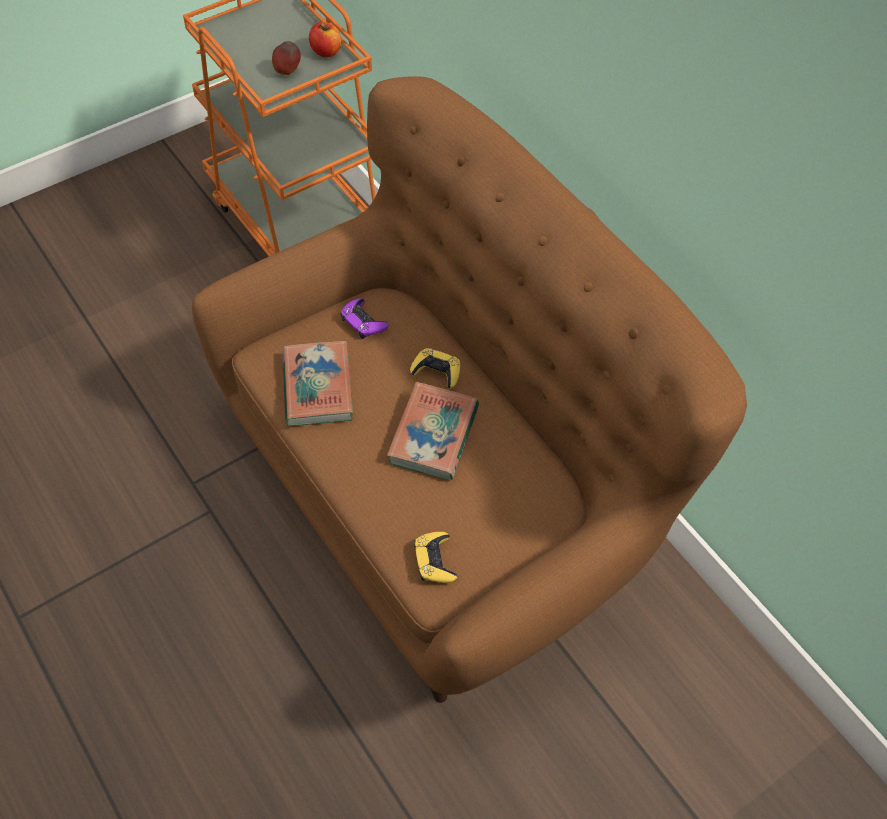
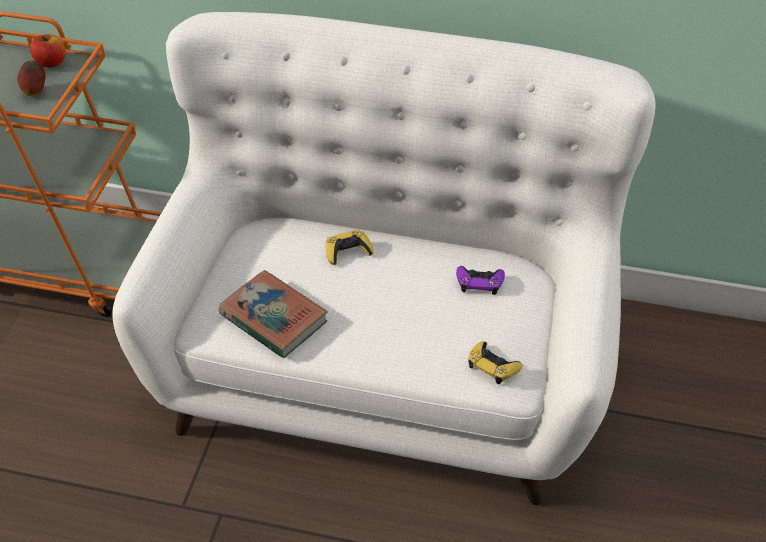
camera: 40 degrees left, 10 degrees down
(363, 322) = (254, 255): purple game controller -> purple game controller (479, 282)
(433, 435) = (396, 291): book -> none
(437, 491) = (382, 370): brown sofa -> white sofa

